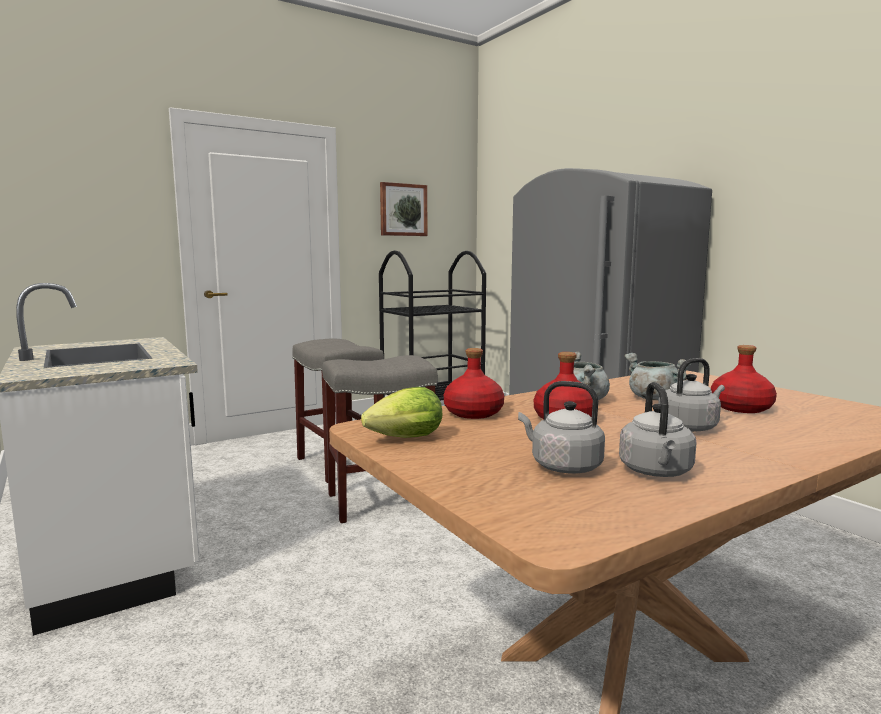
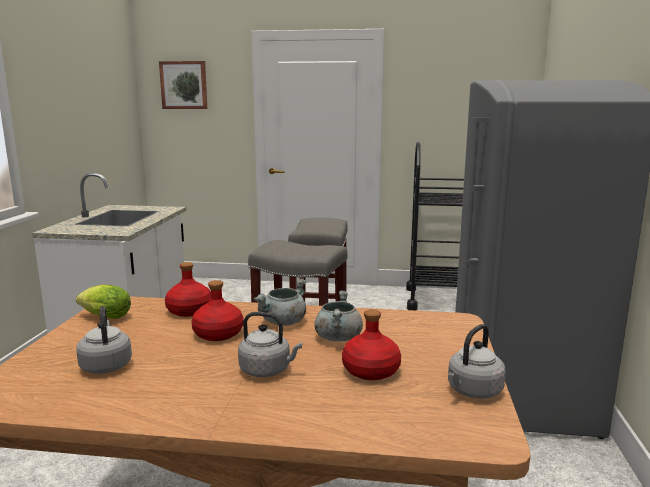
camera: 40 degrees right, 5 degrees up
(403, 210) = (449, 100): picture -> picture (184, 85)
(656, 472) = (130, 391): grey kettle -> grey kettle (473, 391)

